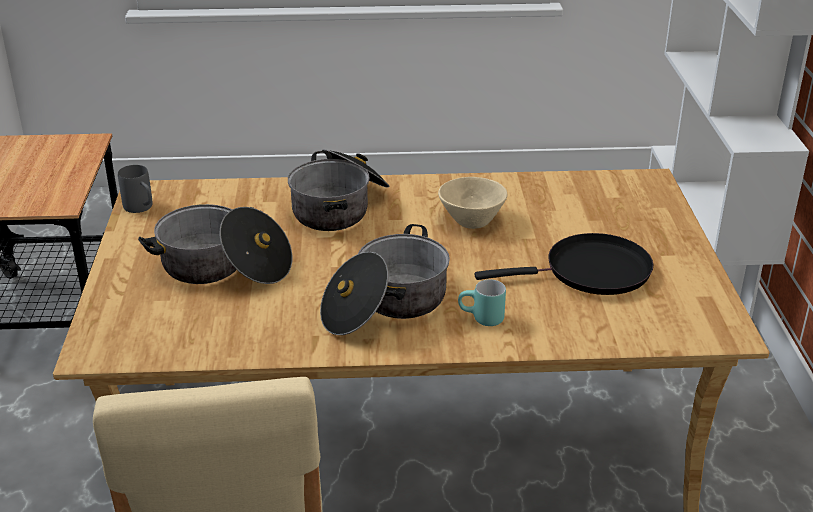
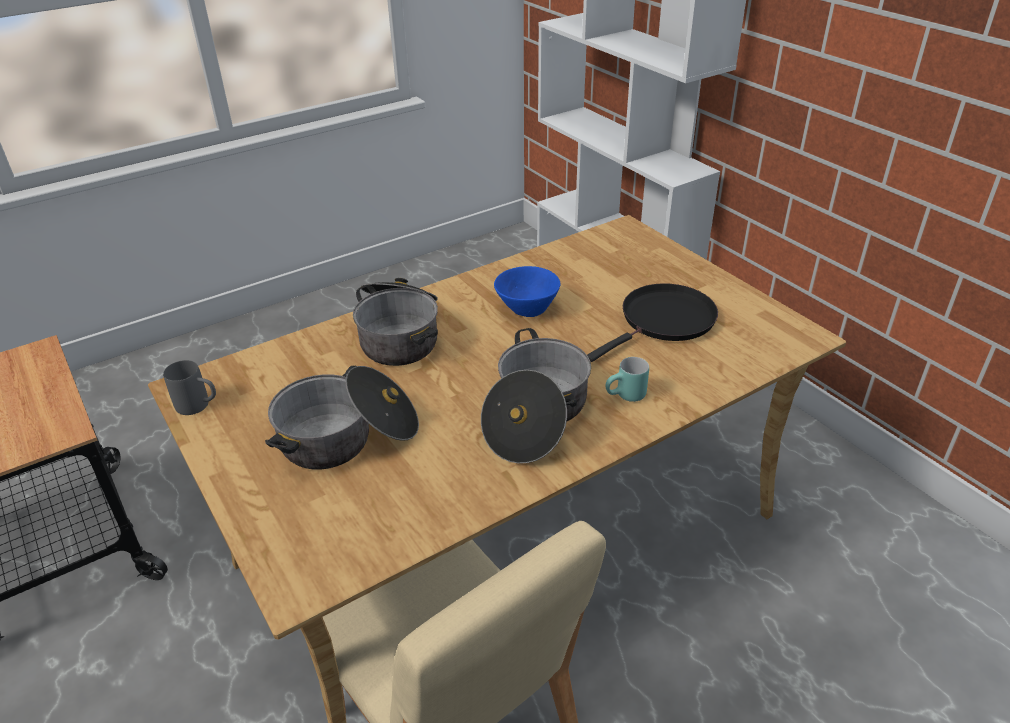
camera: 30 degrees left, 5 degrees up
(473, 220) = (528, 307): beige bowl -> blue bowl

